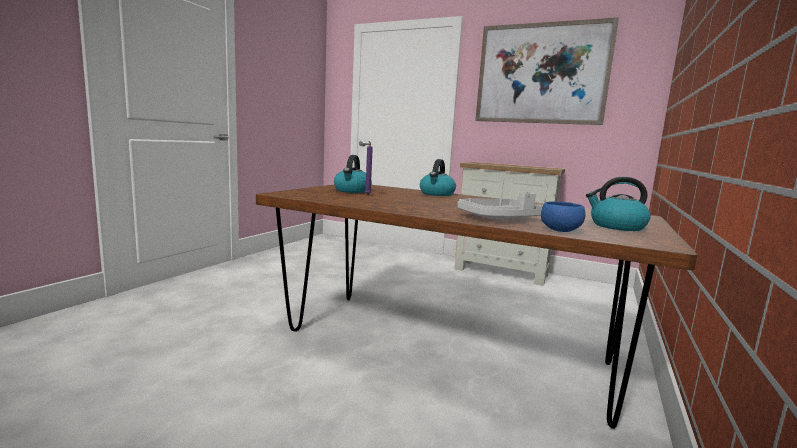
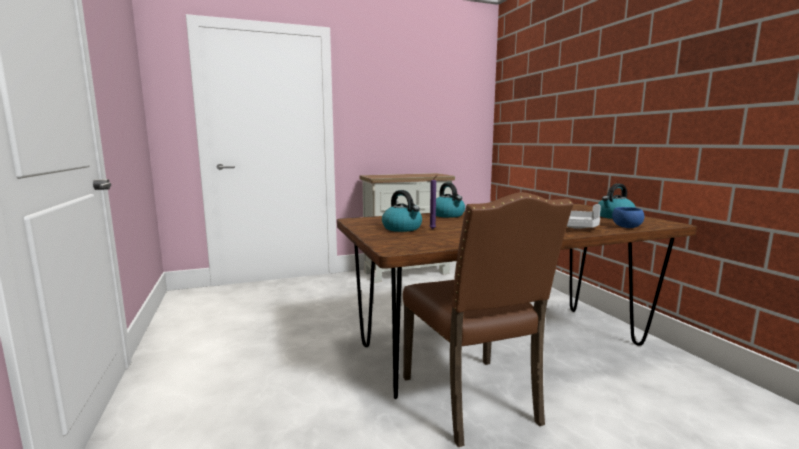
camera: 45 degrees left, 0 degrees up
(332, 359) = (473, 400): none -> brown chair
(541, 74) = (409, 91): picture -> none

